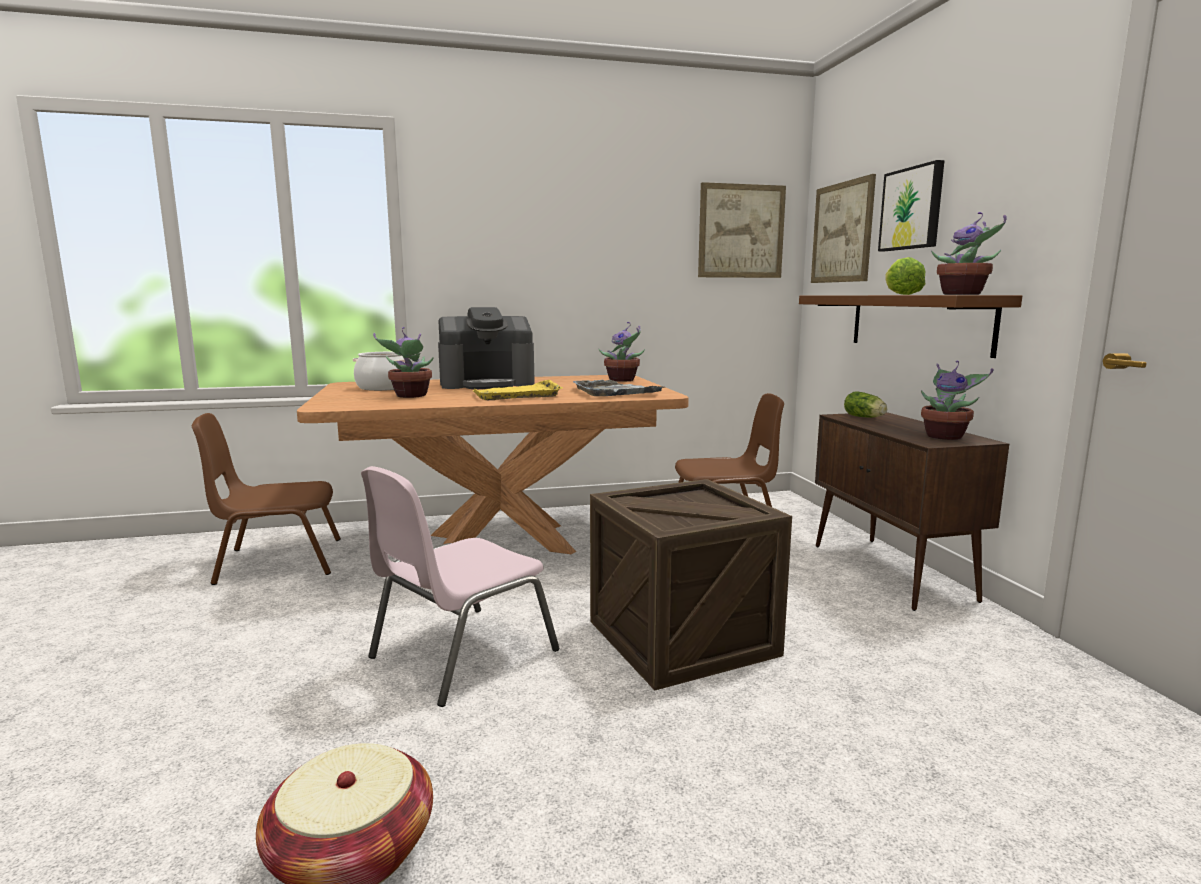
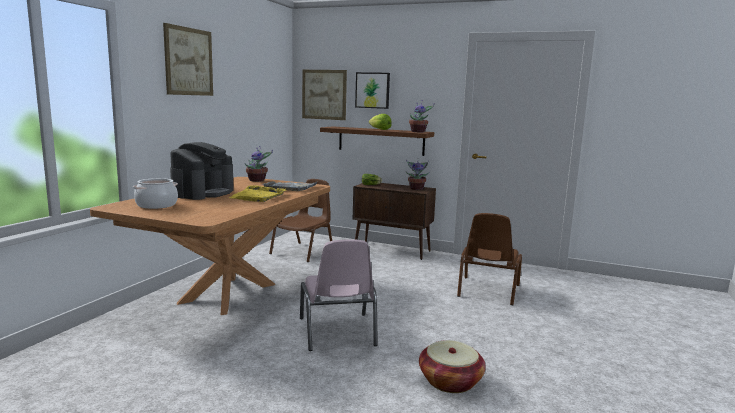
camera: 55 degrees left, 0 degrees up
(278, 561) = (118, 352): brown chair -> brown chair (487, 291)
(410, 396) = (209, 207): potted plant -> none
(682, 638) = (387, 293): crate -> none
(741, 231) = (272, 89): picture -> picture (189, 61)

